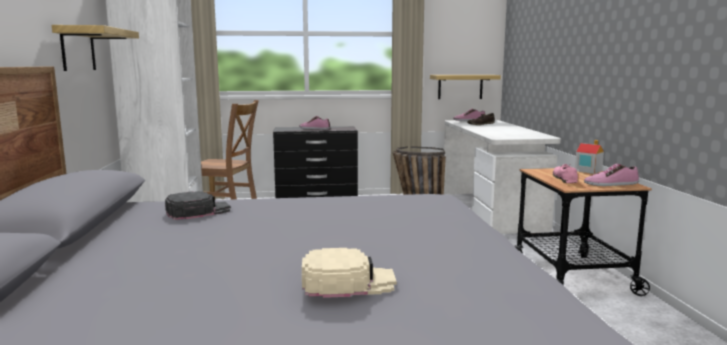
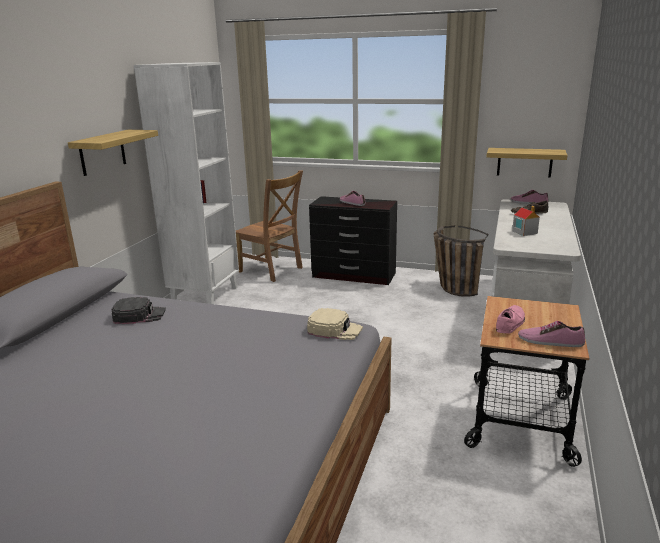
camera: 25 degrees right, 10 degrees up
(347, 282) = (122, 434): beige cap -> beige cap (335, 329)
(587, 171) = (560, 312): toy house -> toy house (524, 232)

